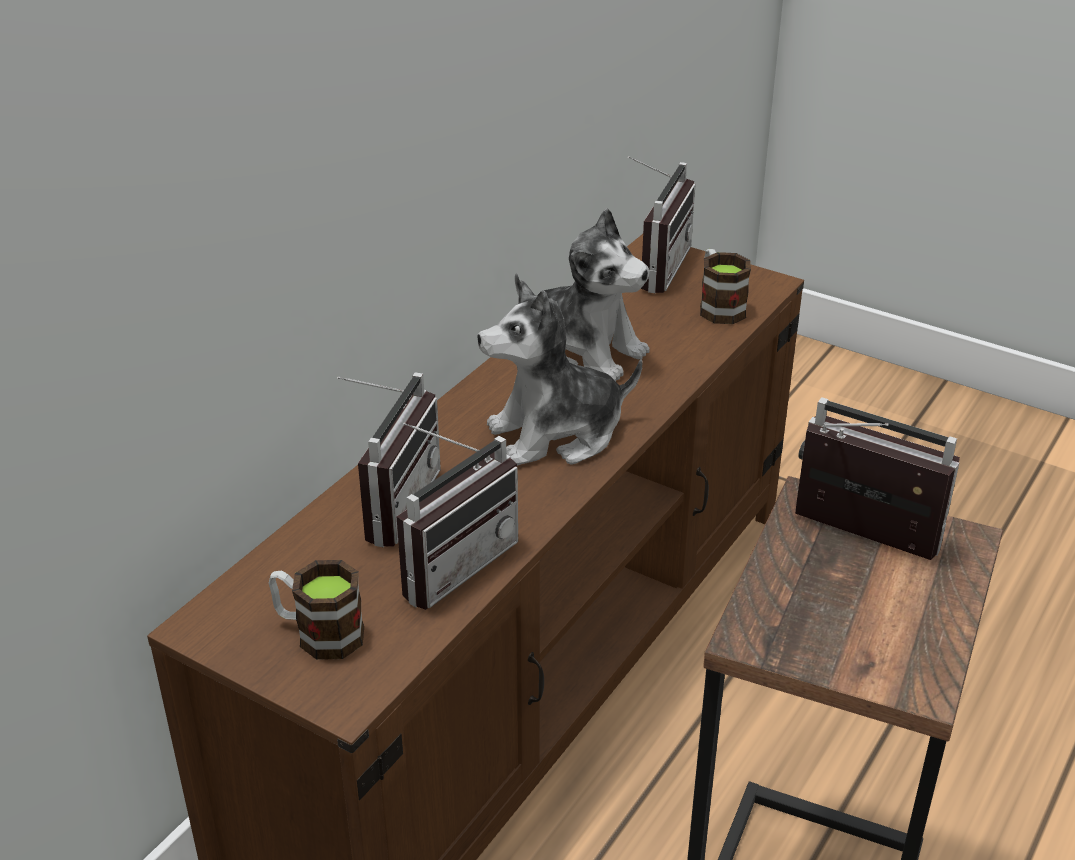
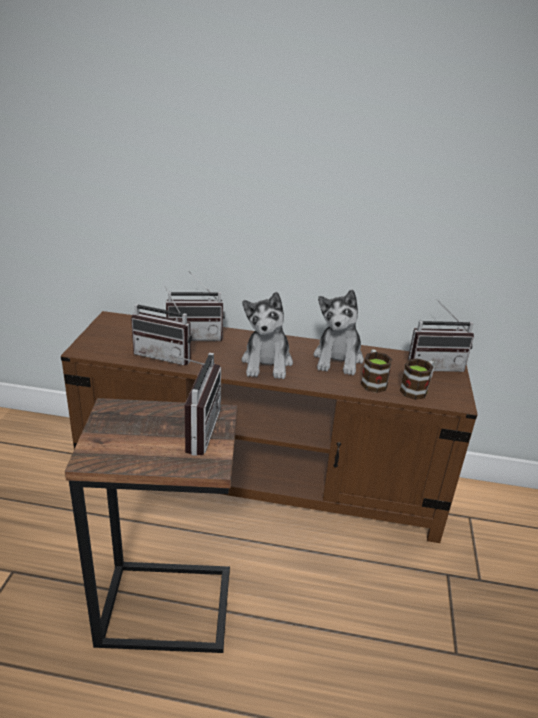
camera: 65 degrees right, 5 degrees down
(318, 633) = (114, 338): mug -> mug (372, 381)
(556, 435) = (267, 363): plush toy -> plush toy turned 135 degrees counterclockwise

